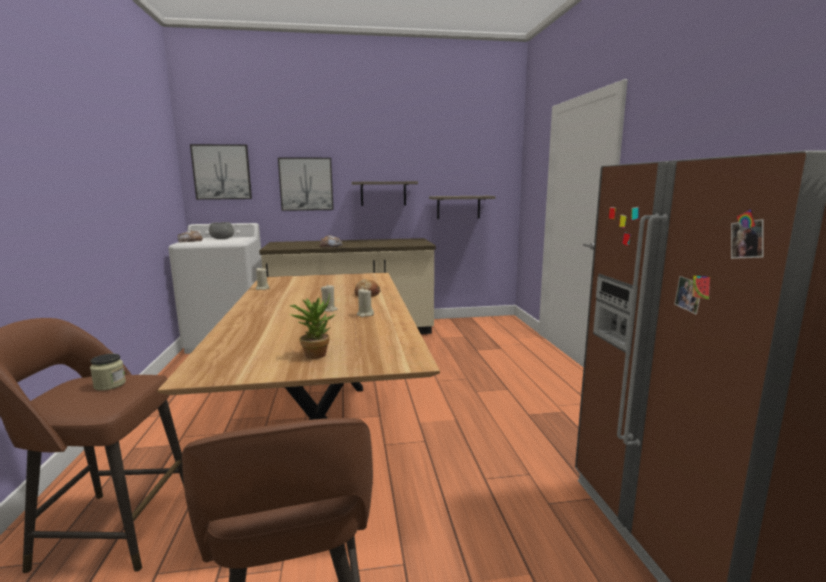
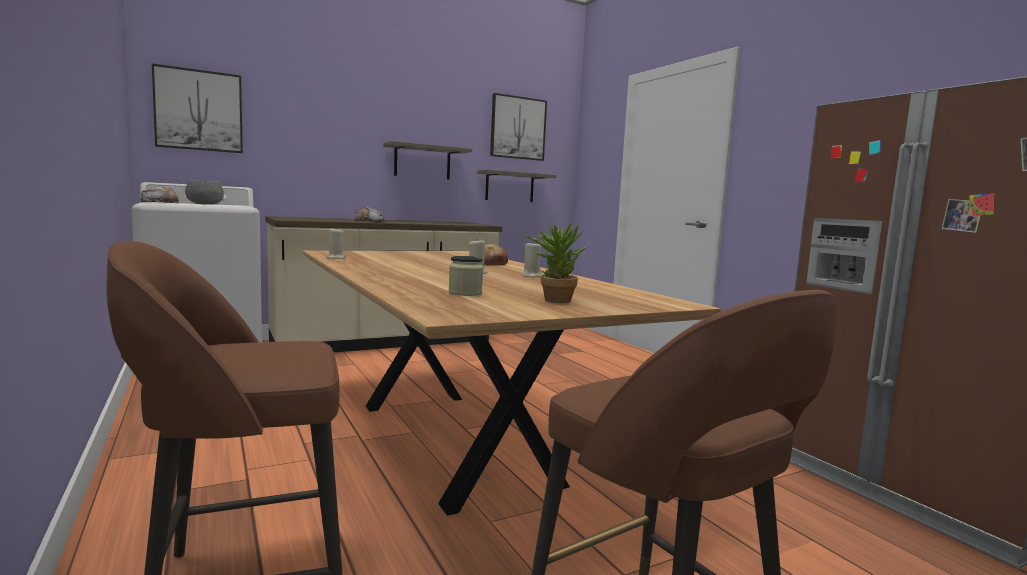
camera: 20 degrees left, 5 degrees down
(110, 385) = (269, 348): jar -> jar (465, 293)
(306, 184) = (322, 140): picture -> picture (517, 128)

